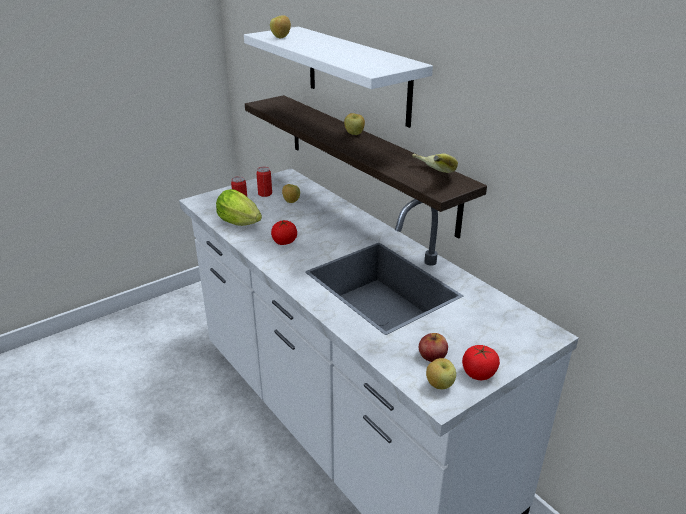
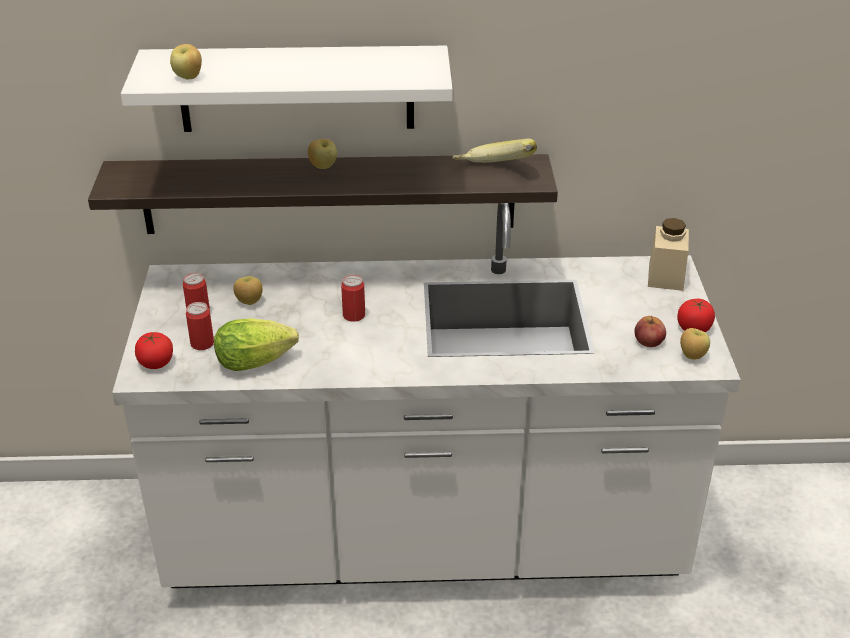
camera: 55 degrees left, 5 degrees up
(284, 242) = (346, 345): tomato -> tomato (156, 363)
(316, 233) = (354, 315): none -> can
(529, 334) = (666, 276): none -> beige jar

